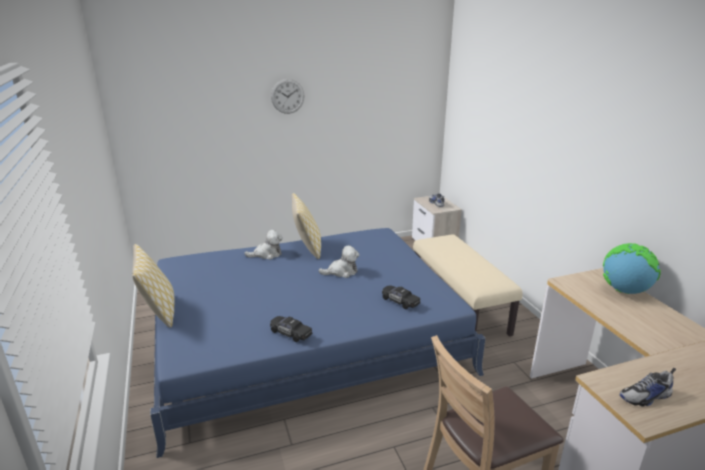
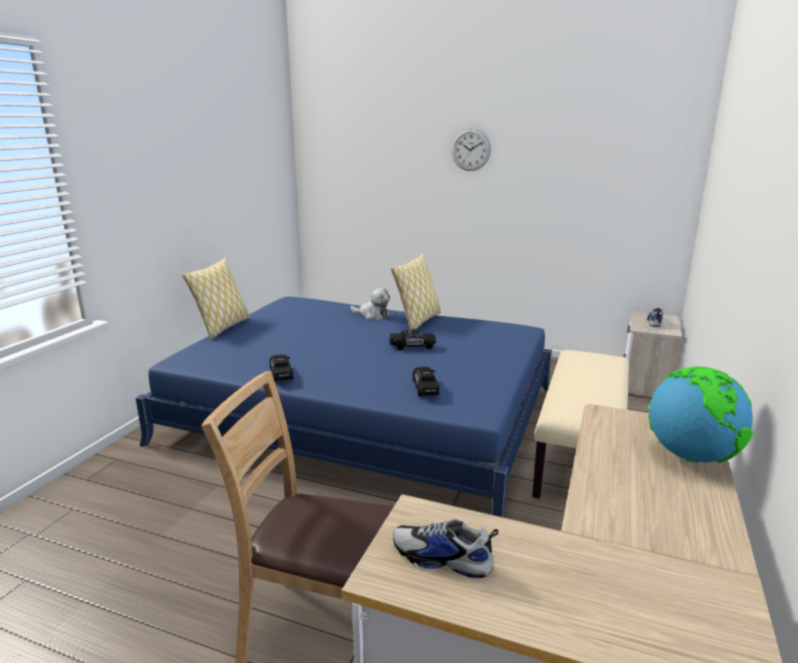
camera: 40 degrees right, 5 degrees down
(341, 272) = (412, 346): plush toy -> black toy car

